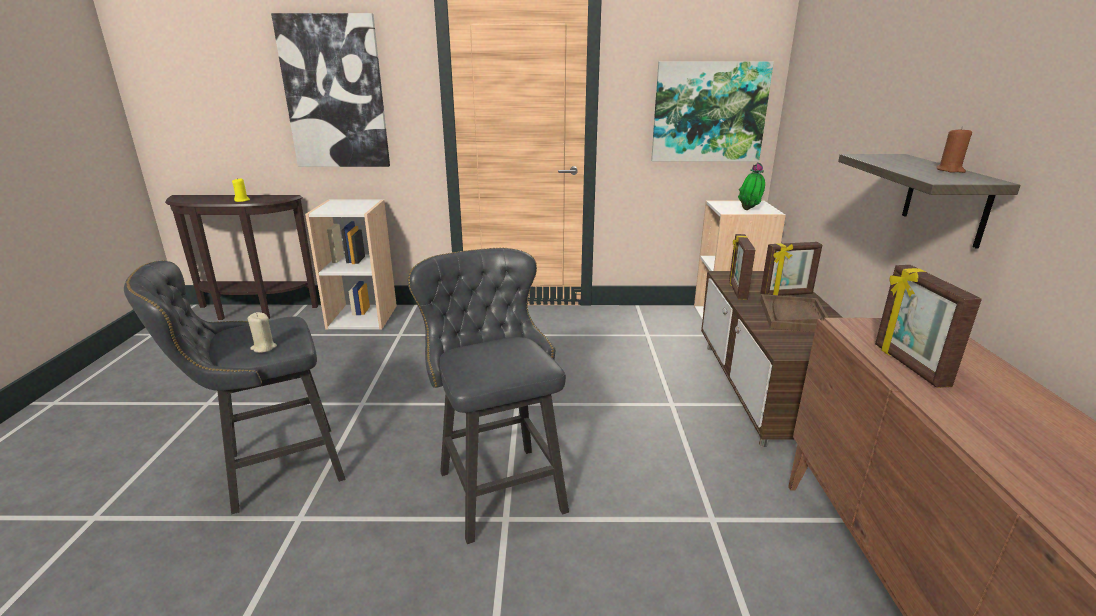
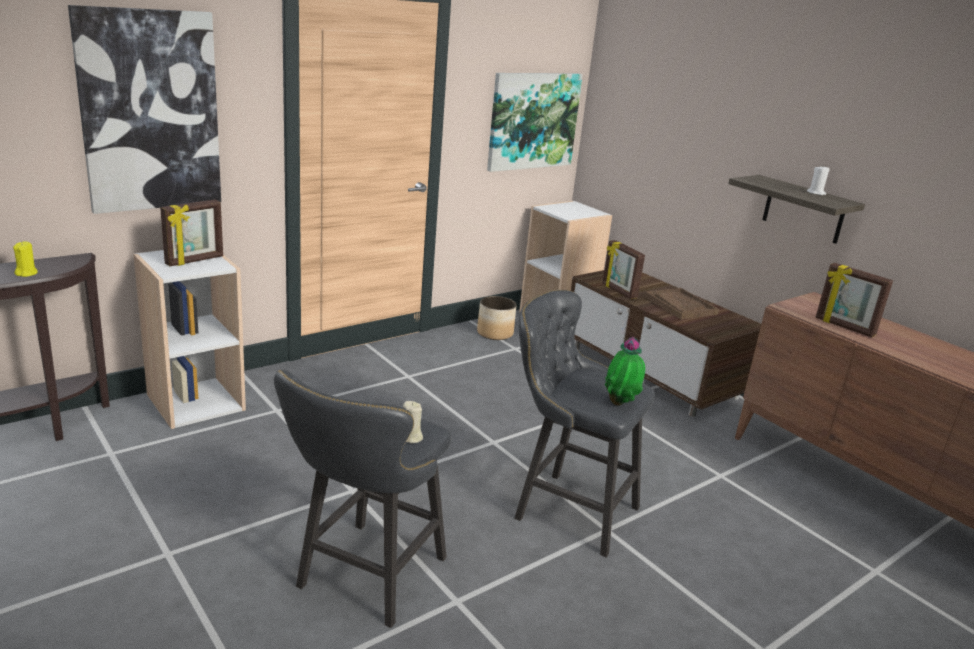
camera: 40 degrees left, 0 degrees up
(645, 319) = (494, 333): none -> planter
(749, 210) = (581, 213): potted plant -> potted plant (620, 404)
(786, 294) = (653, 288): picture frame -> picture frame (195, 261)
(950, 170) = (816, 193): brown candle -> white candle

